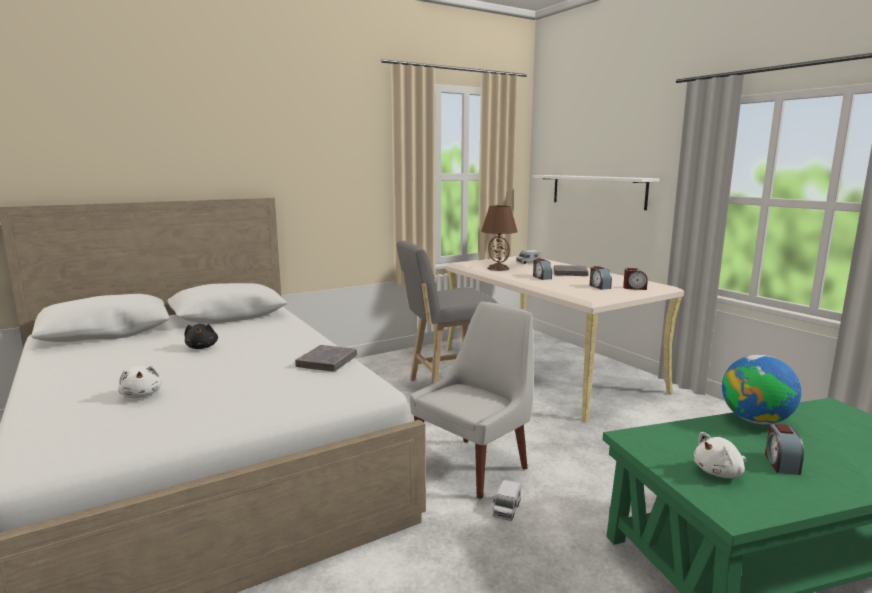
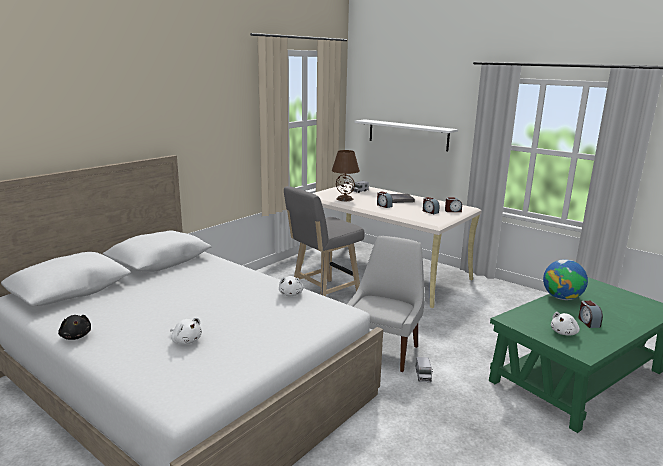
camera: 20 degrees left, 5 degrees up
(202, 347) = (178, 293): black plush toy -> black plush toy (76, 336)
(327, 362) = (291, 294): grey book -> white plush toy

